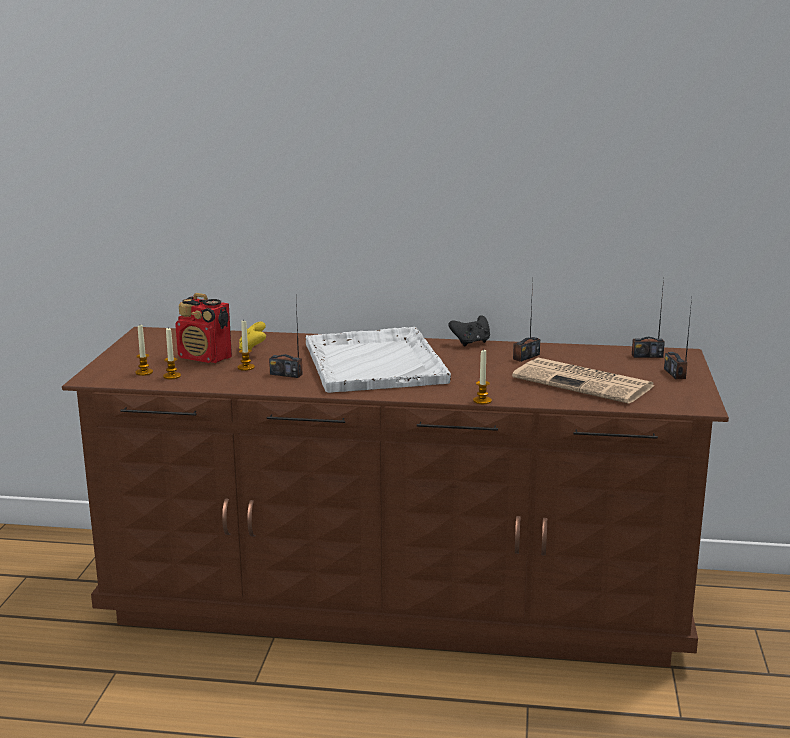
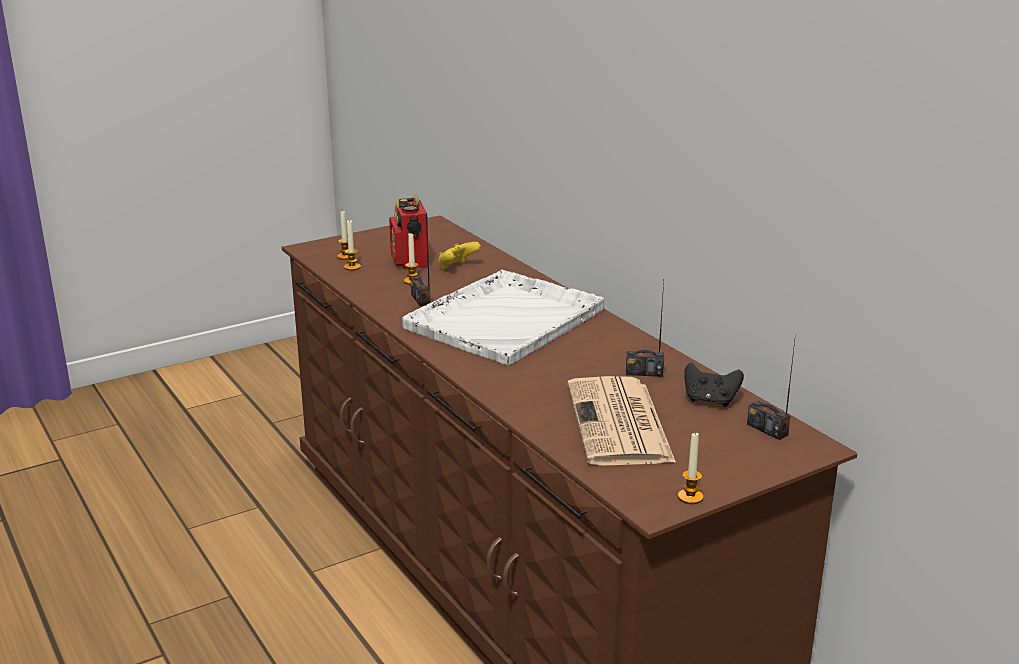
camera: 50 degrees right, 5 degrees up
(471, 343) = (637, 336): black game controller -> black game controller (710, 400)
(482, 401) = (485, 394): candle -> candle (690, 497)
(675, 373) = (736, 462): radio -> none

